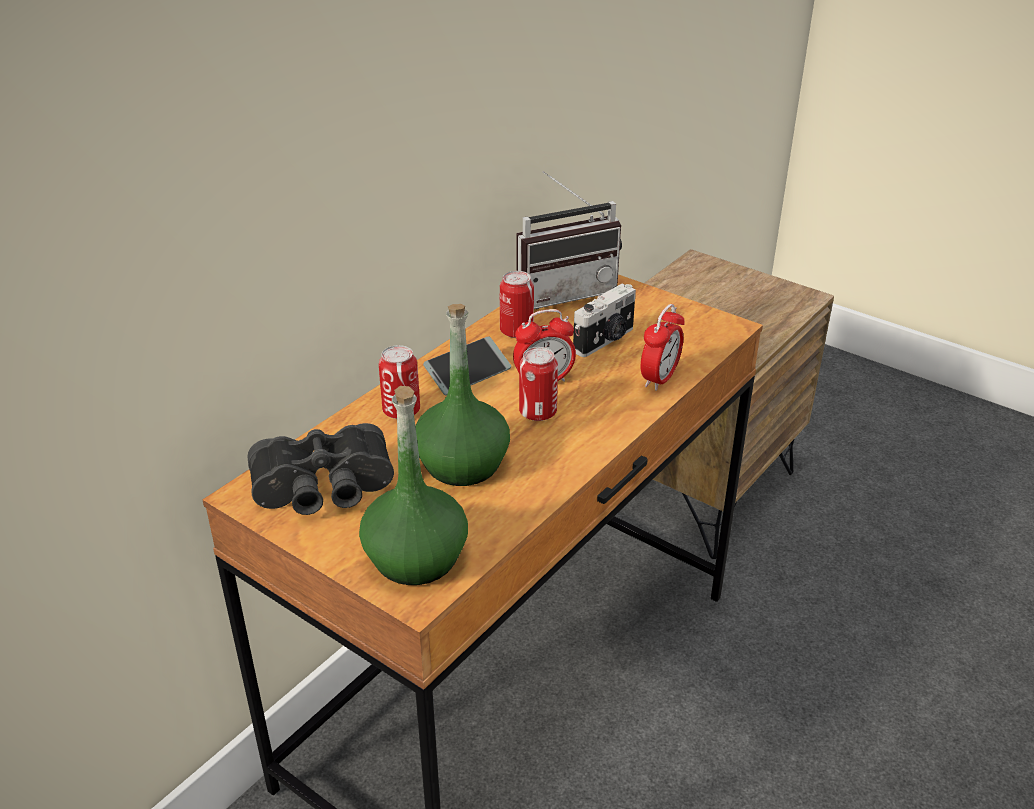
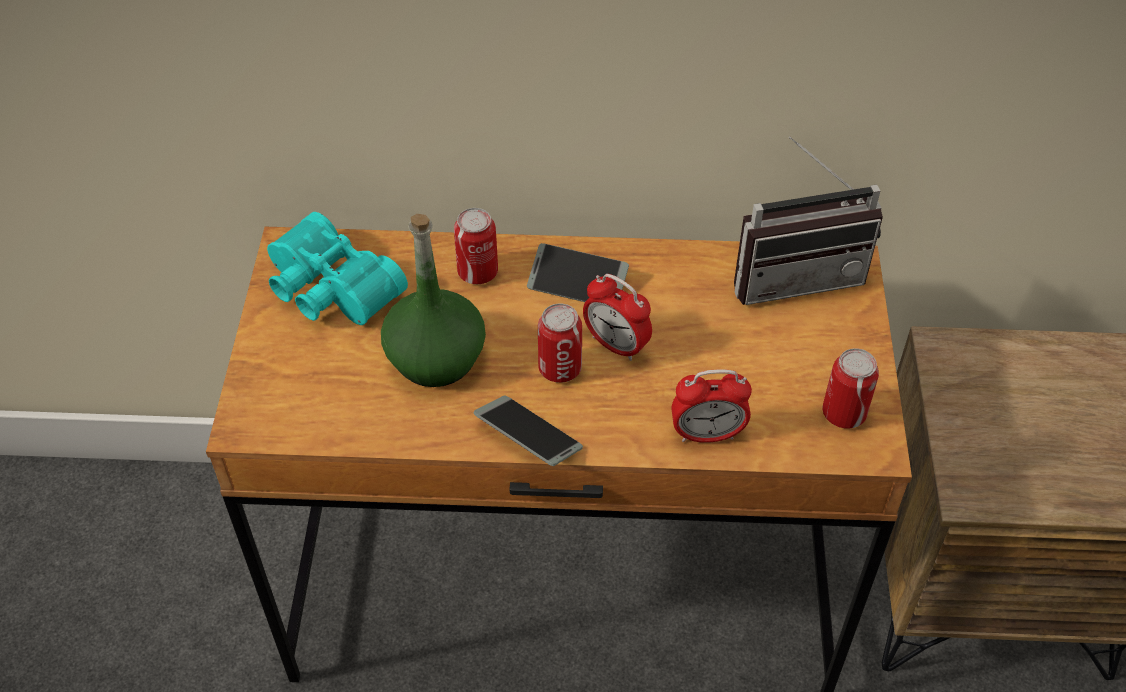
camera: 55 degrees right, 15 degrees up
(324, 490) = (329, 290): black binoculars -> turquoise binoculars
(416, 558) = (289, 399): green bottle -> none
(516, 331) = (684, 278): can -> can (844, 413)
(563, 292) = (795, 274): radio -> radio turned 45 degrees counterclockwise
(586, 452) = (528, 437): none -> phone
(605, 340) = (736, 355): camera -> none

